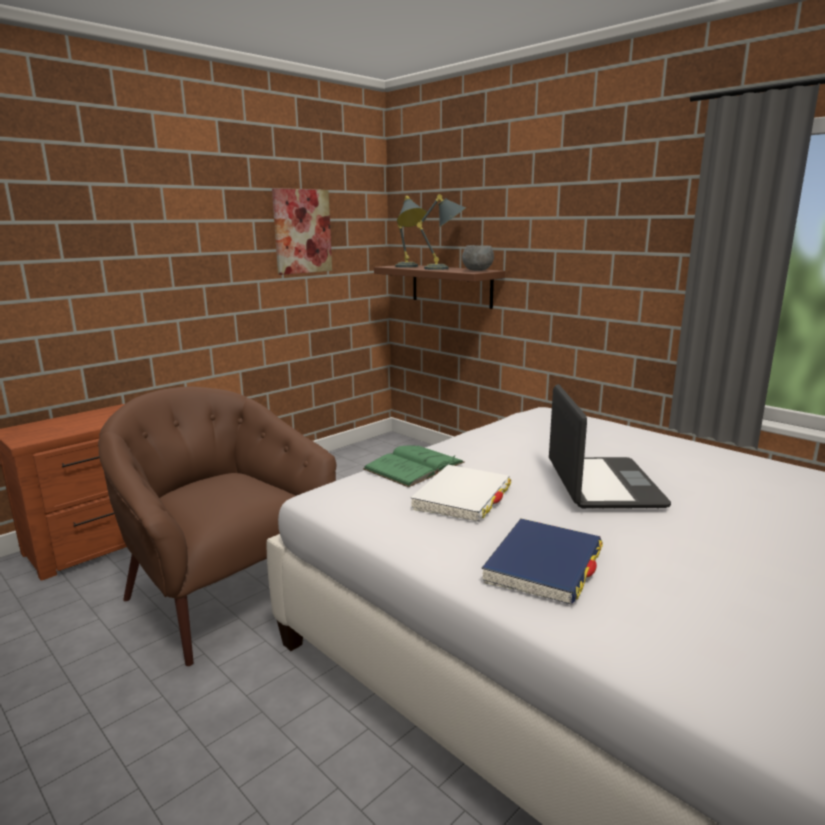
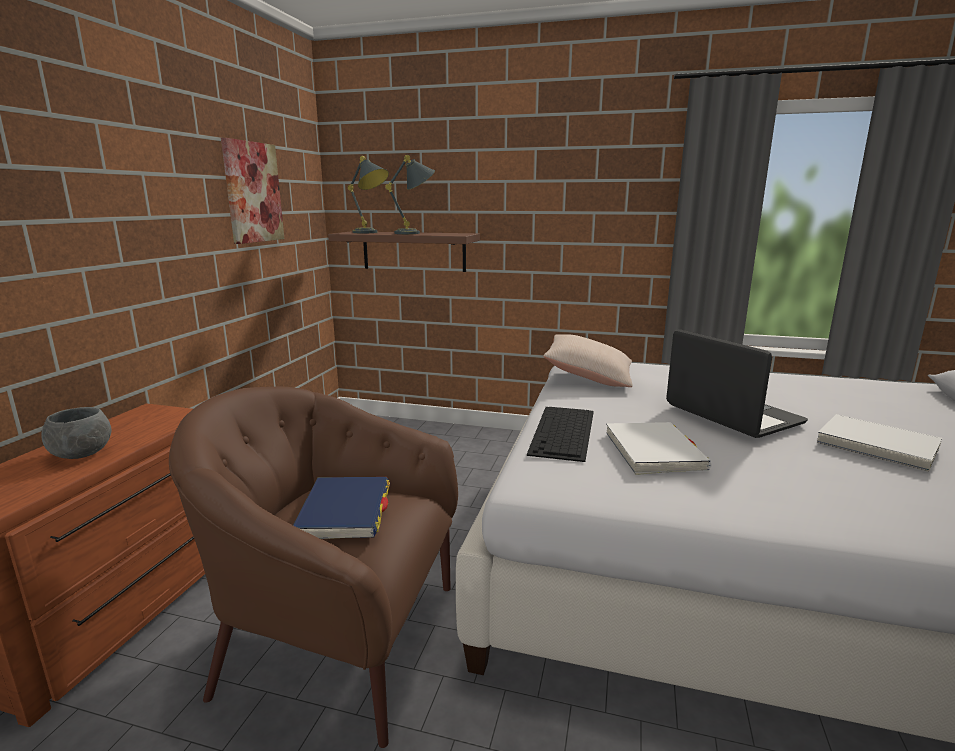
camera: 30 degrees left, 0 degrees up
(414, 466) = (563, 432): green book -> keyboard
(477, 270) = (455, 233): grey bowl -> grey bowl (81, 454)
(528, 425) = (589, 376): none -> beige pillow
(544, 565) = (815, 494): blue book -> blue book (345, 512)
(714, 547) = (877, 445): none -> white book

